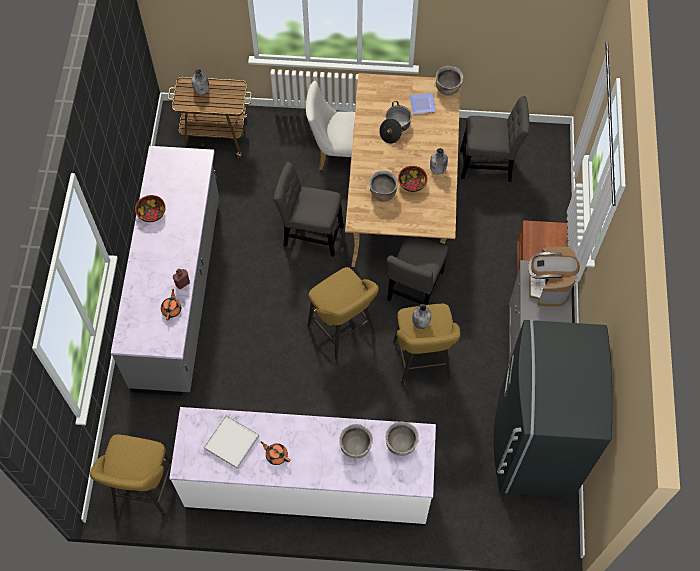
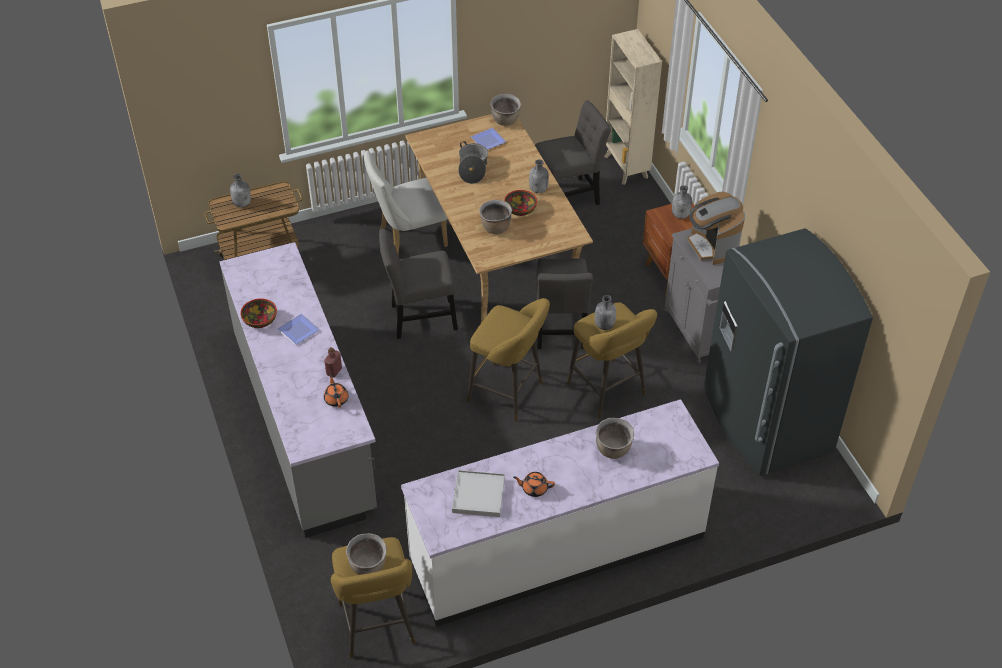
camera: 25 degrees left, 15 degrees down
(174, 234) = (297, 330): none -> plate
(401, 445) = (658, 430): brown cooking pot -> brown cooking pot (368, 566)
(550, 236) = (681, 215): none -> grey bottle
(553, 154) = (626, 167): none -> beige bookcase

